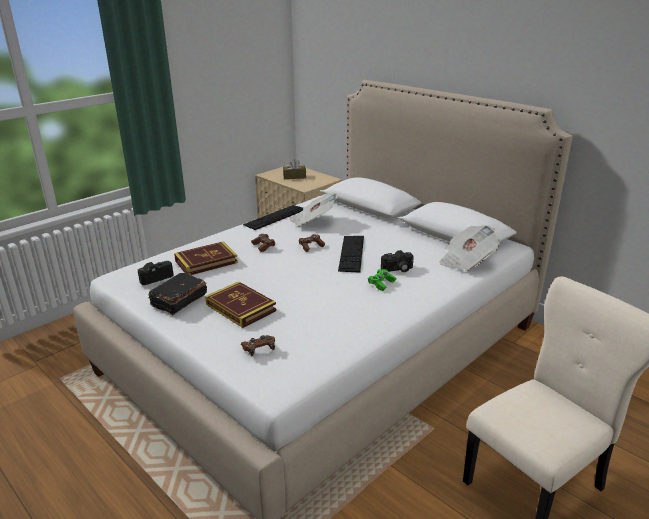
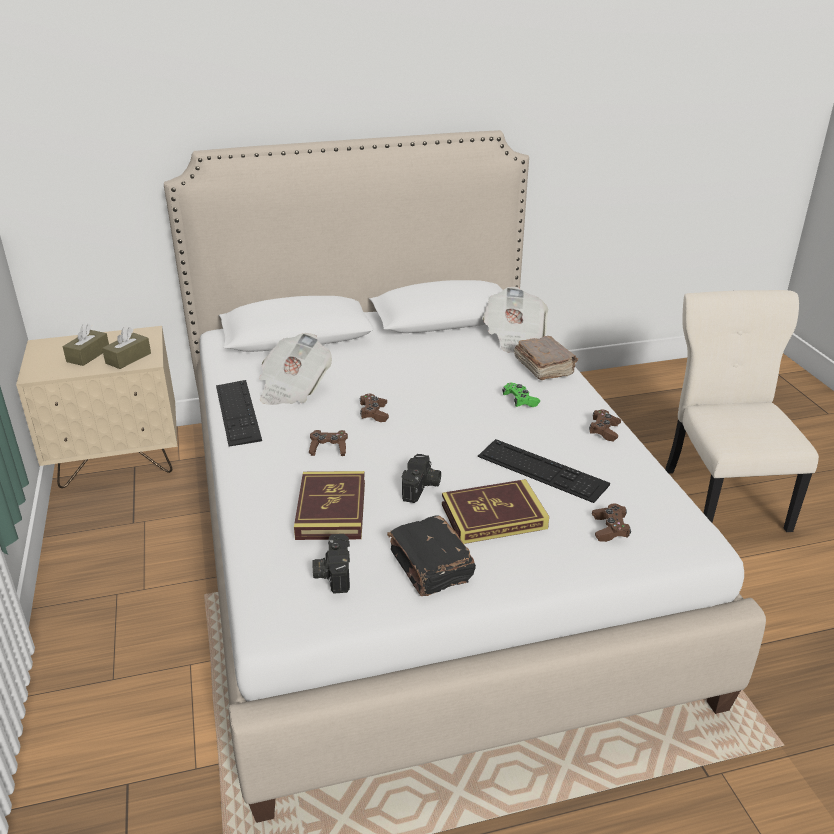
camera: 60 degrees left, 5 degrees up
(302, 184) = (128, 358): none -> brown tissue box
(351, 253) = (422, 393): keyboard -> keyboard (542, 470)
(380, 322) = (604, 431): none -> brown game controller
(397, 269) = (495, 380): camera -> camera (421, 488)
(438, 281) = (544, 367): none -> brown book

